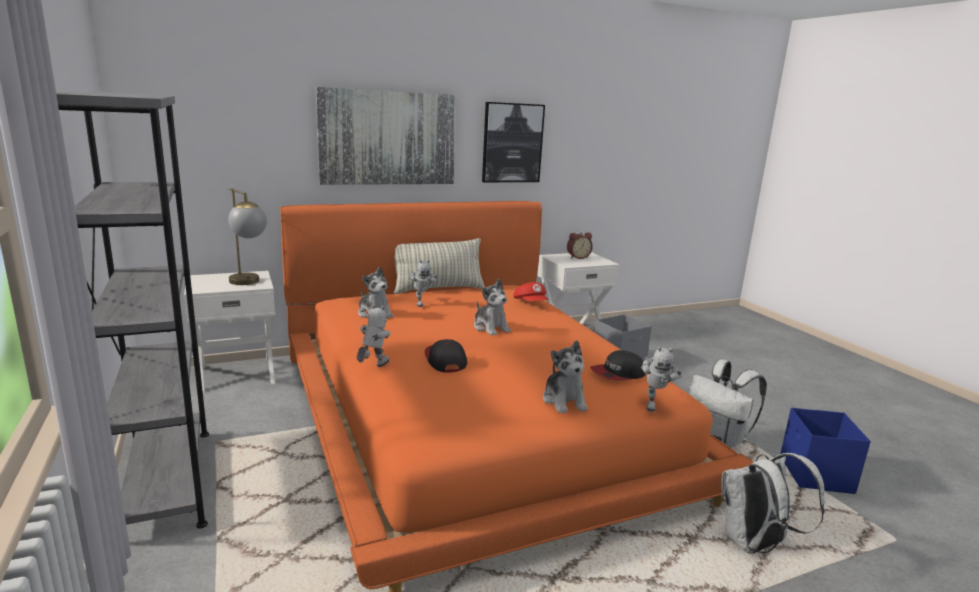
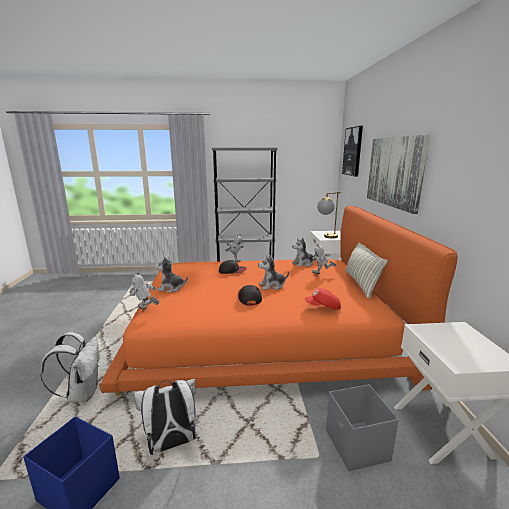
camera: 110 degrees right, 0 degrees up
(512, 143) = (463, 183): picture -> picture (353, 151)
(577, 257) = (472, 346): alarm clock -> none
(618, 374) = (182, 307): cap -> cap (249, 297)

